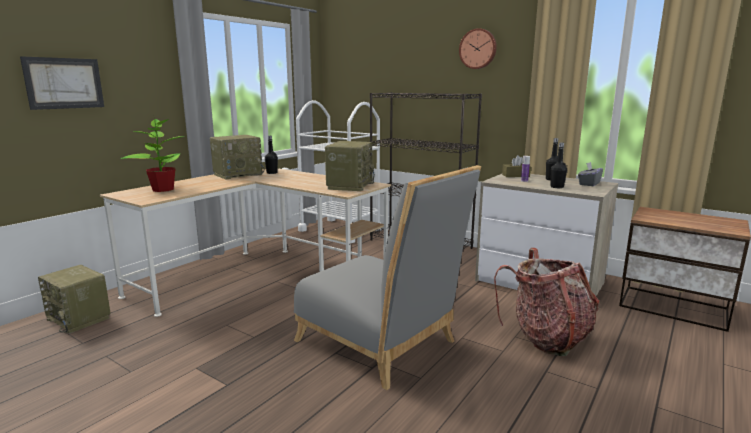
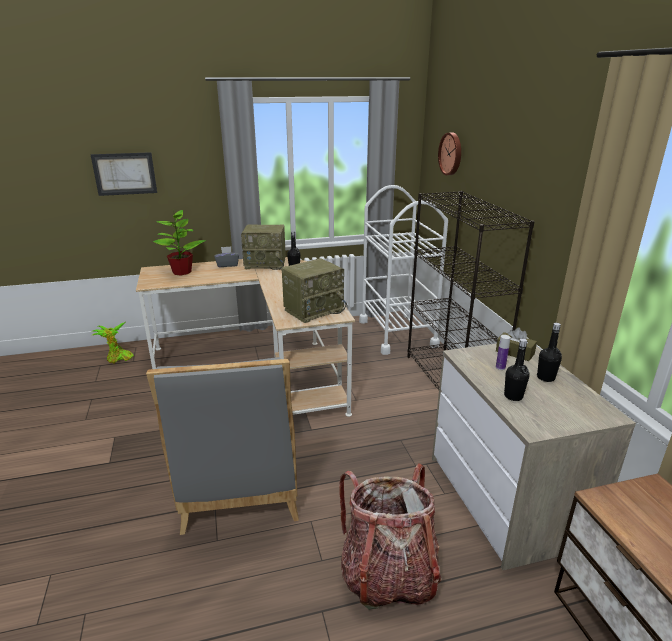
camera: 40 degrees right, 10 degrees up
(80, 319) = (118, 359): radio -> potted plant
(478, 49) = (544, 156): wall clock -> wall clock (451, 154)
(589, 184) = (578, 407): grey tissue box -> grey tissue box (227, 265)

